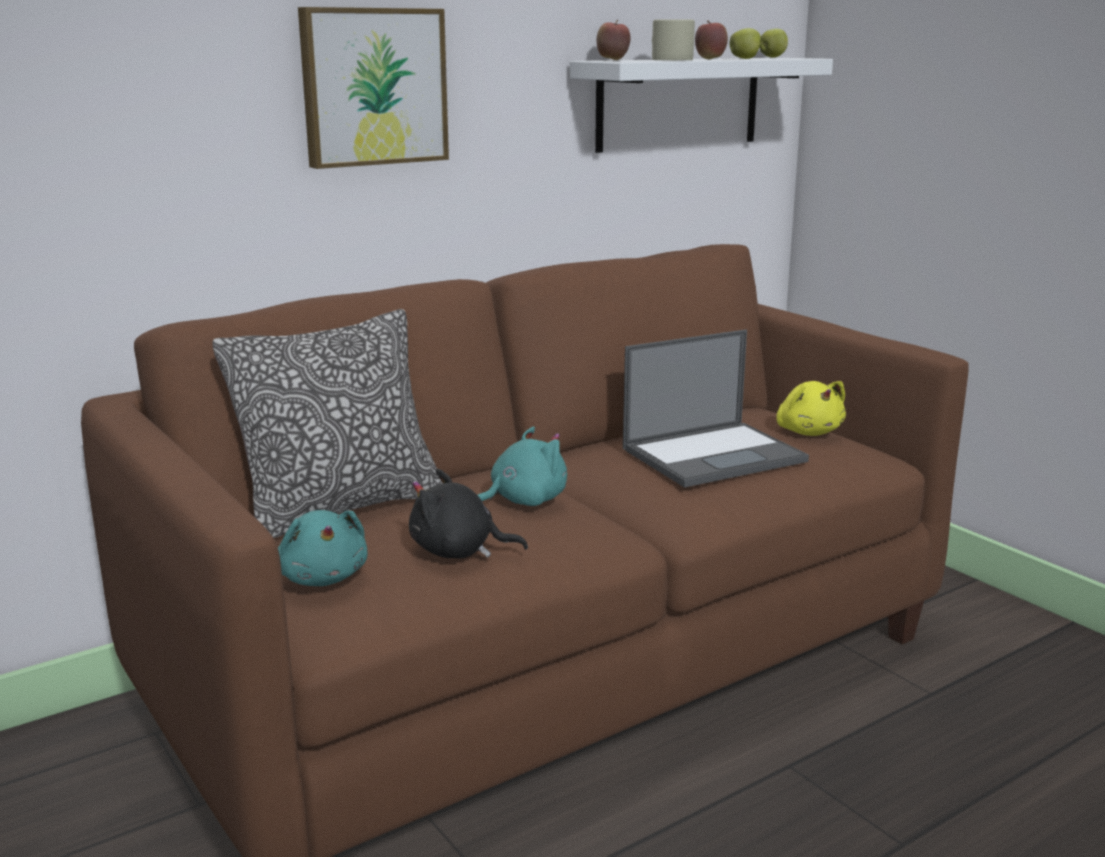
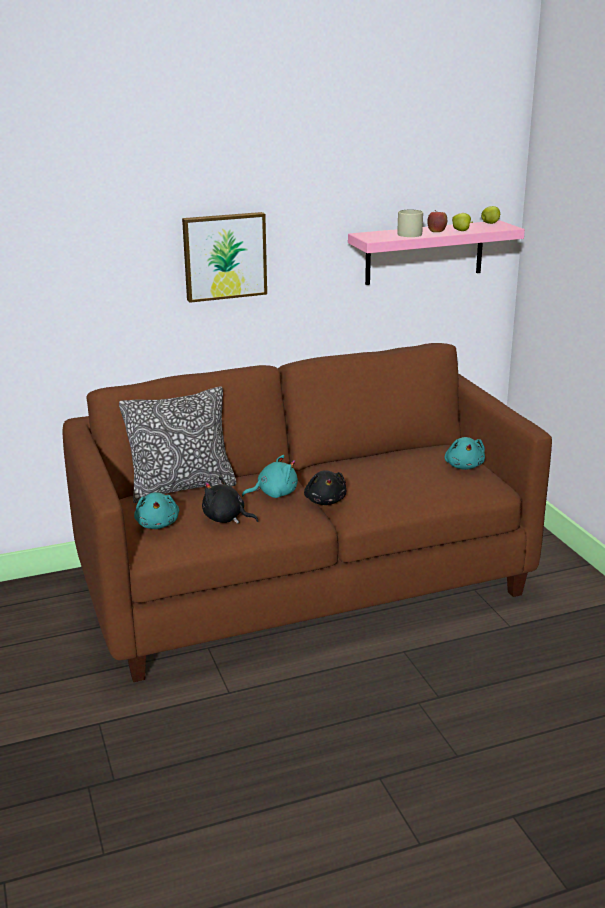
camera: 15 degrees right, 5 degrees up
(613, 60) = (372, 234): apple -> none
(616, 505) = (325, 501): none -> black plush toy
(678, 103) = (424, 252): white shelf -> pink shelf
(715, 454) = (396, 476): laptop -> none
(808, 432) = (464, 466): yellow plush toy -> turquoise plush toy

